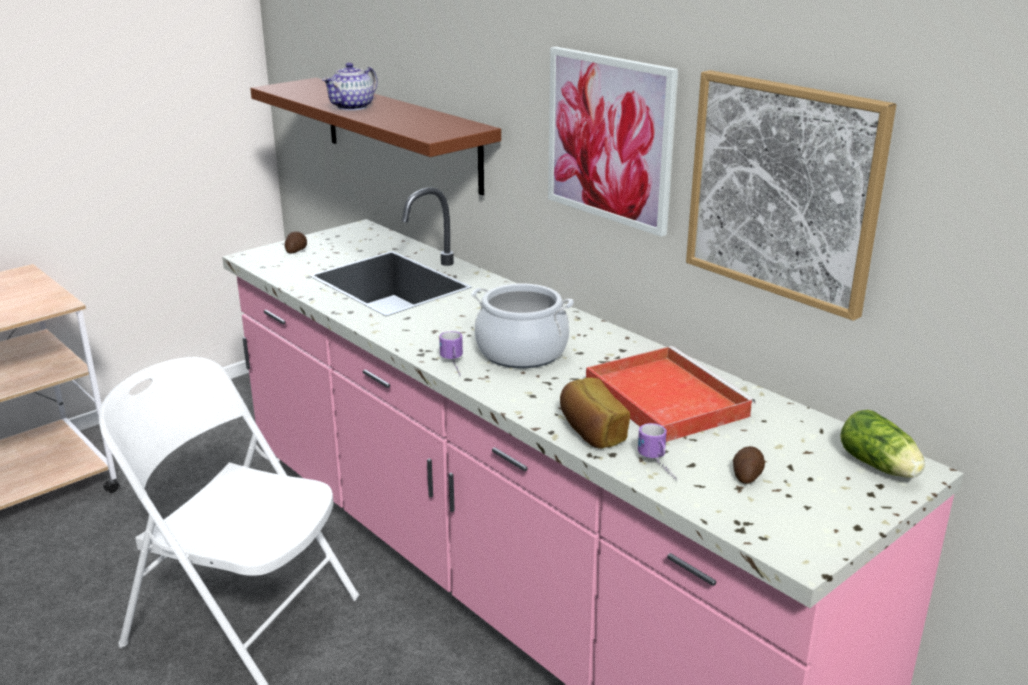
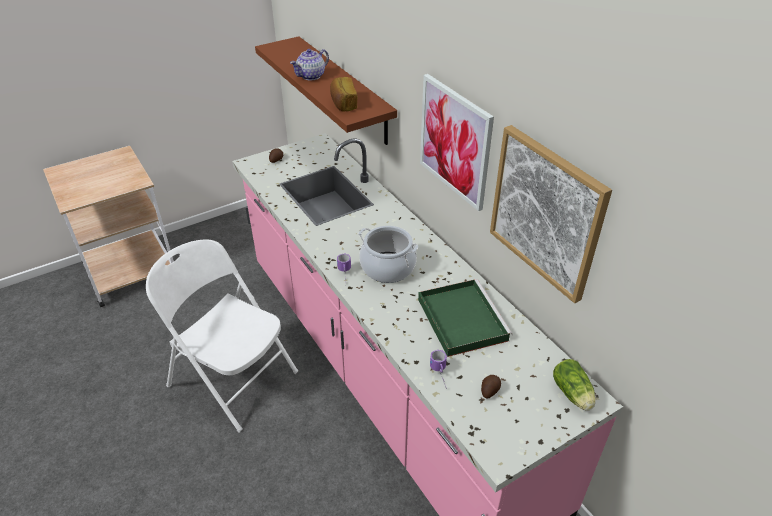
camera: 10 degrees right, 15 degrees up
(591, 431) = (409, 341): bread -> bread (343, 104)
(663, 398) = (461, 318): red tray -> green tray

